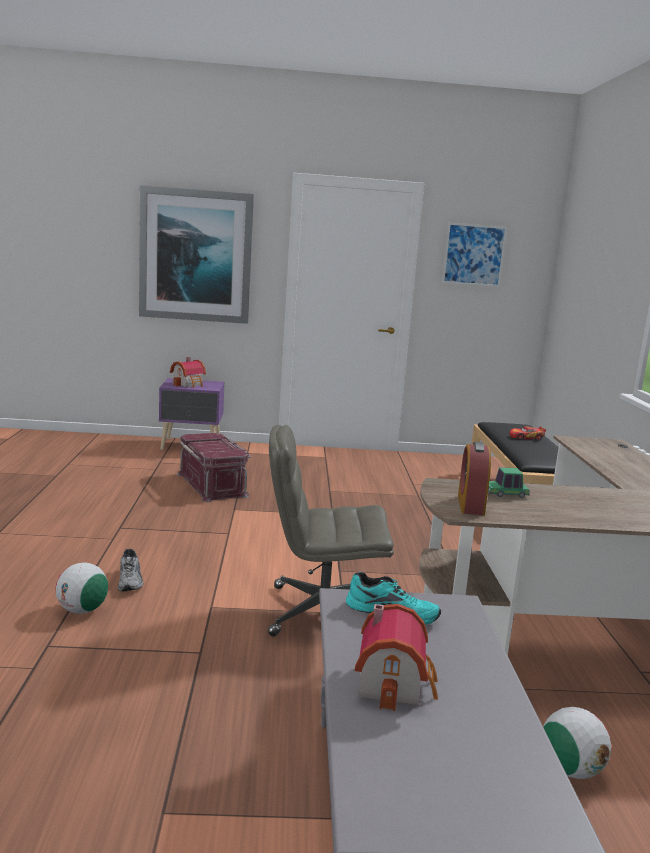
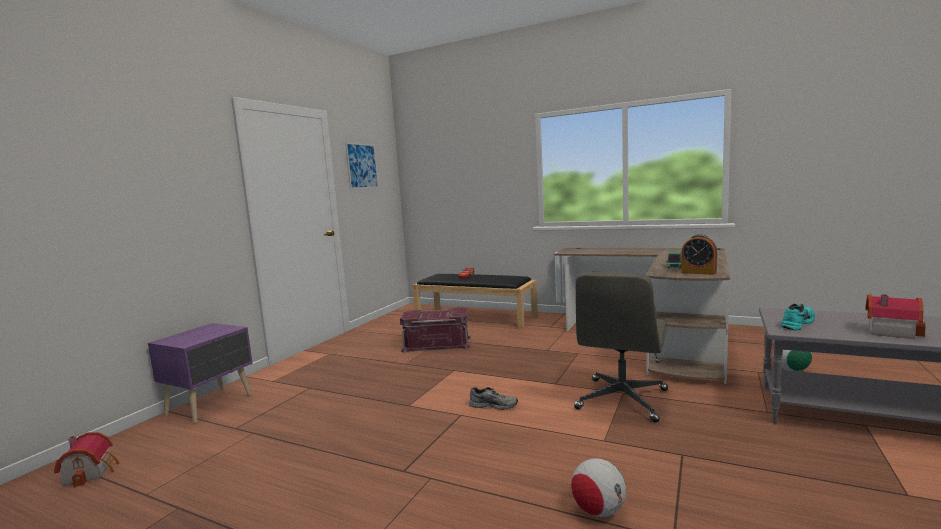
camera: 60 degrees left, 5 degrees down
(131, 581) = (541, 475): grey shoe -> grey shoe (493, 405)
(189, 384) = (198, 335): toy house -> toy house (91, 472)
(196, 256) = (150, 189): picture -> none
(213, 485) = (338, 407): red storage box -> red storage box (437, 344)

